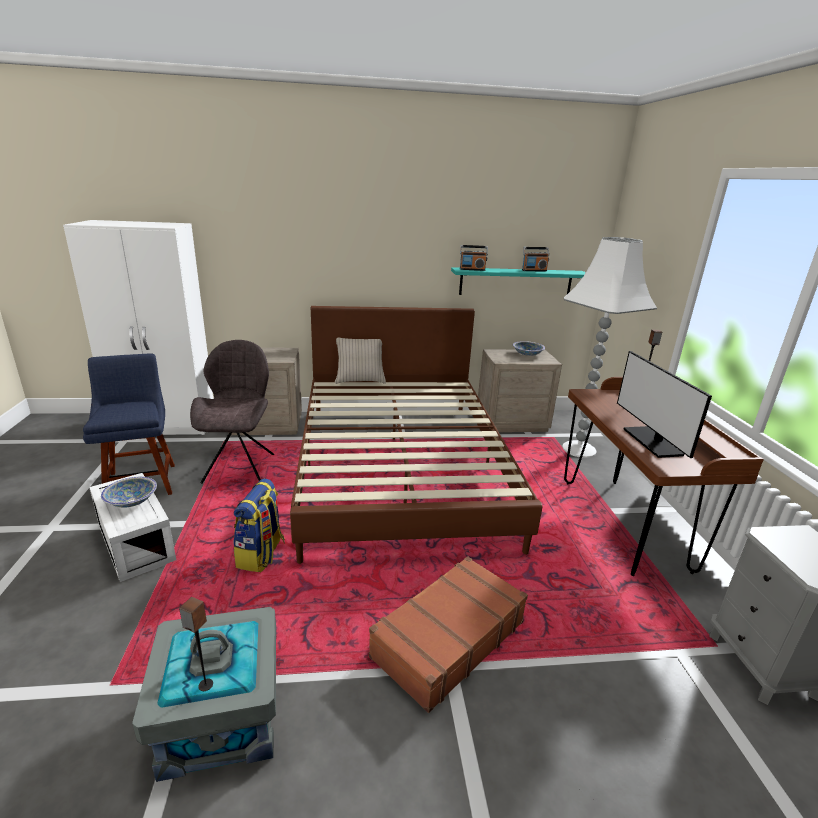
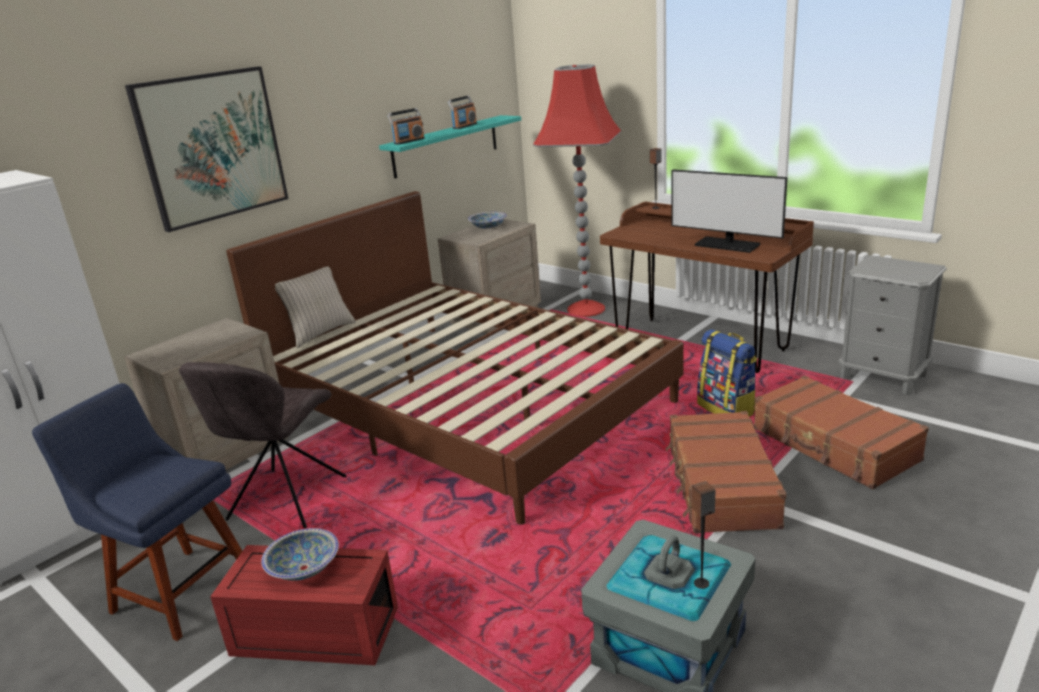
camera: 40 degrees left, 0 degrees up
(134, 543) = (312, 633): white storage box -> red storage box
(240, 467) = (285, 501): grey chair -> grey chair turned 120 degrees counterclockwise
(261, 555) = (474, 544): backpack -> backpack (727, 409)
(317, 238) = (212, 147): none -> picture
(579, 449) = (585, 309): white floor lamp -> red floor lamp
(594, 685) = (833, 445): none -> brown suitcase

